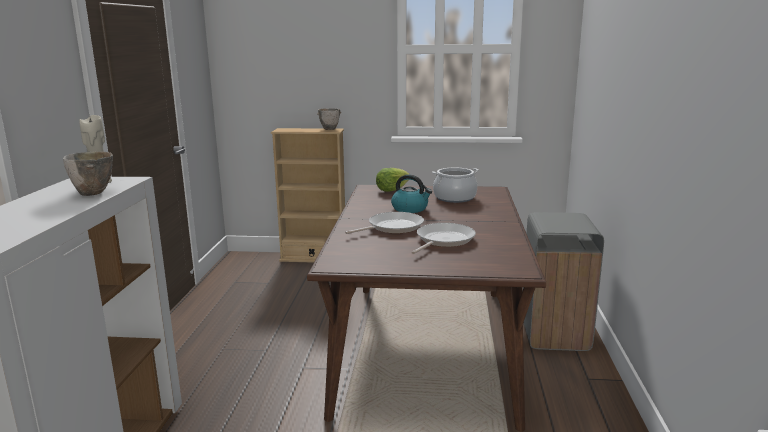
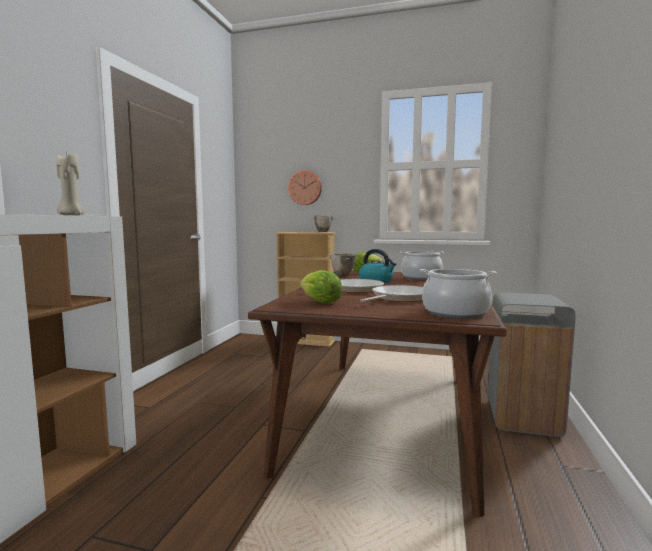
camera: 10 degrees right, 10 degrees down
(93, 194) = (48, 214): bowl -> bowl (342, 276)
(304, 73) = (305, 187): none -> wall clock
(370, 253) = (320, 302): none -> lettuce
(500, 262) = (455, 312): none -> cooking pot

